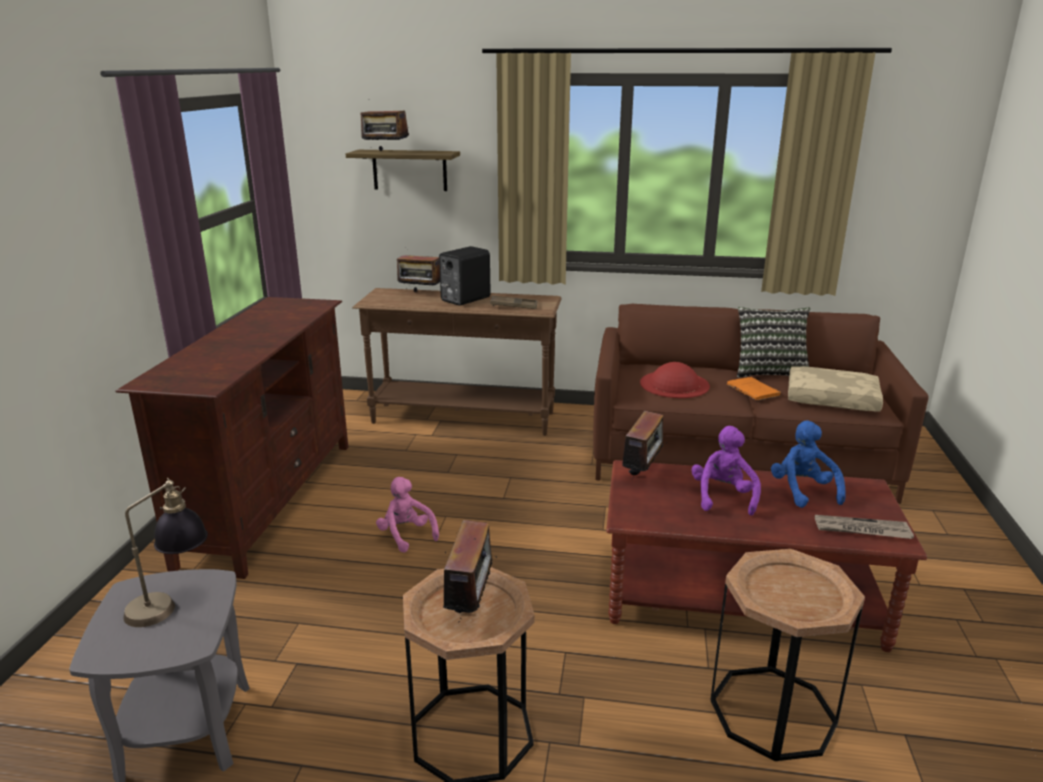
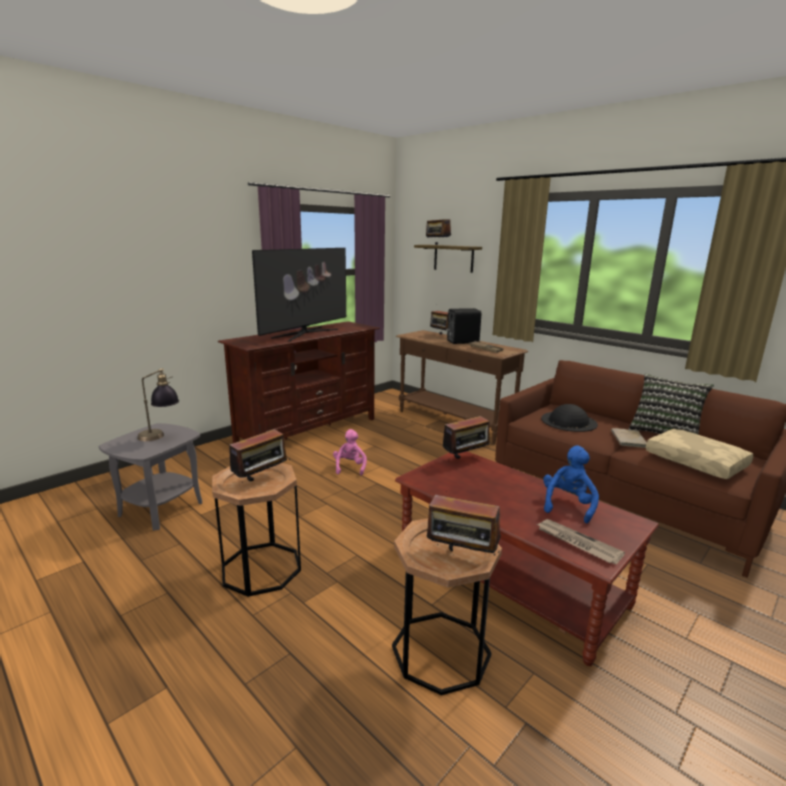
camera: 35 degrees right, 5 degrees down
(250, 338) = (305, 333): none -> television
(674, 384) = (569, 421): red hat -> black hat
(723, 497) = (498, 488): purple plush toy -> none
(754, 391) = (629, 440): orange book -> beige book
(814, 593) = (461, 556): none -> radio

